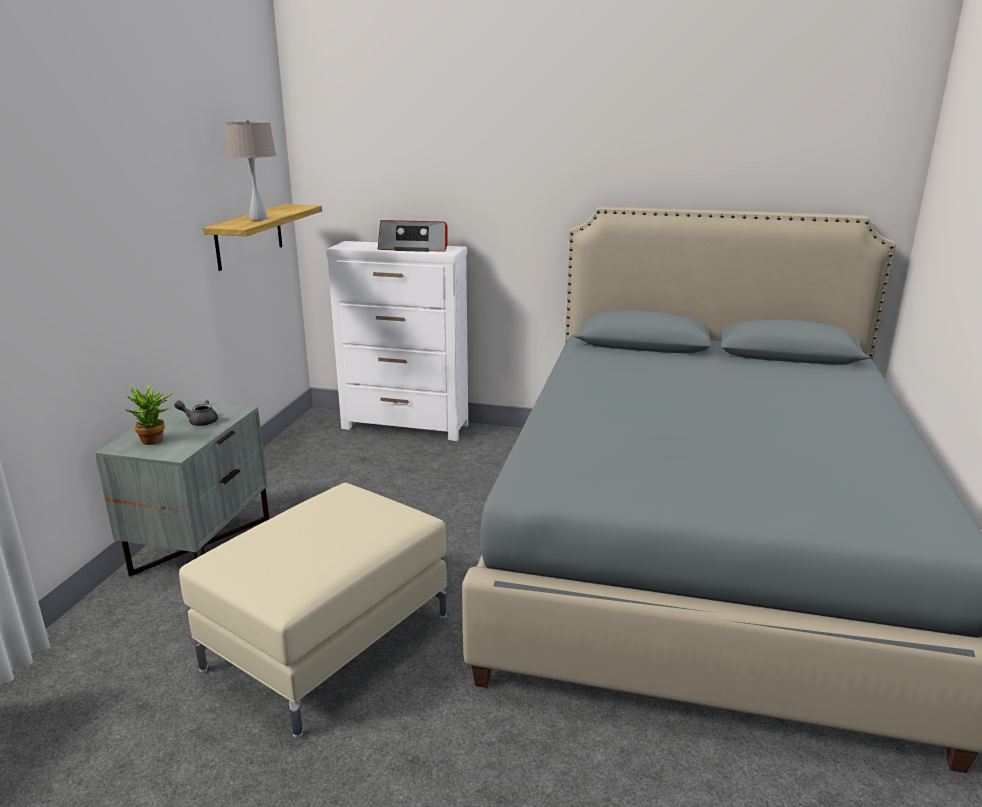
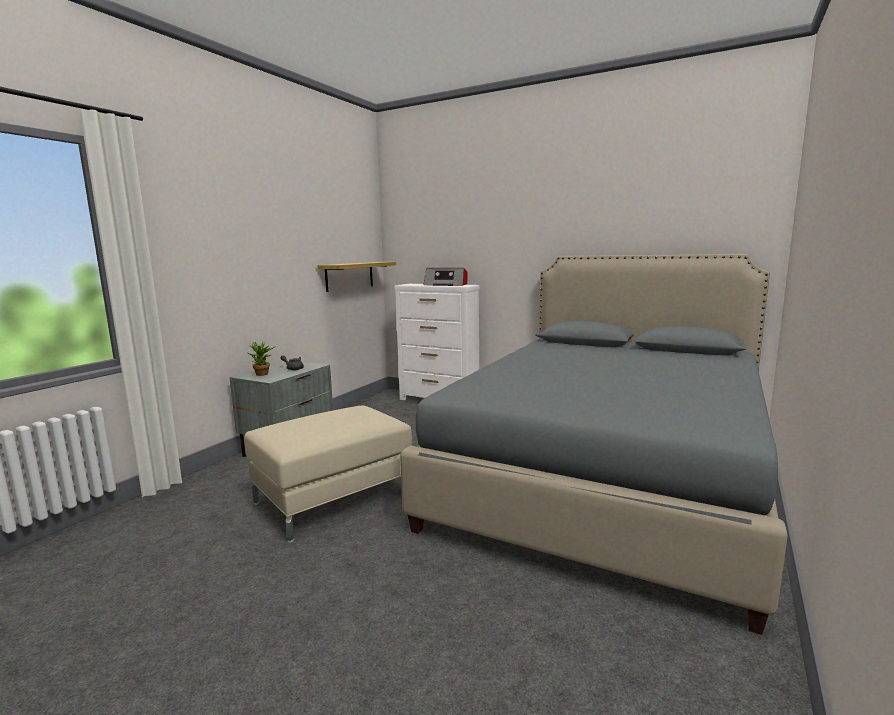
camera: 15 degrees right, 10 degrees down
(258, 219) = (351, 263): beige table lamp -> none

